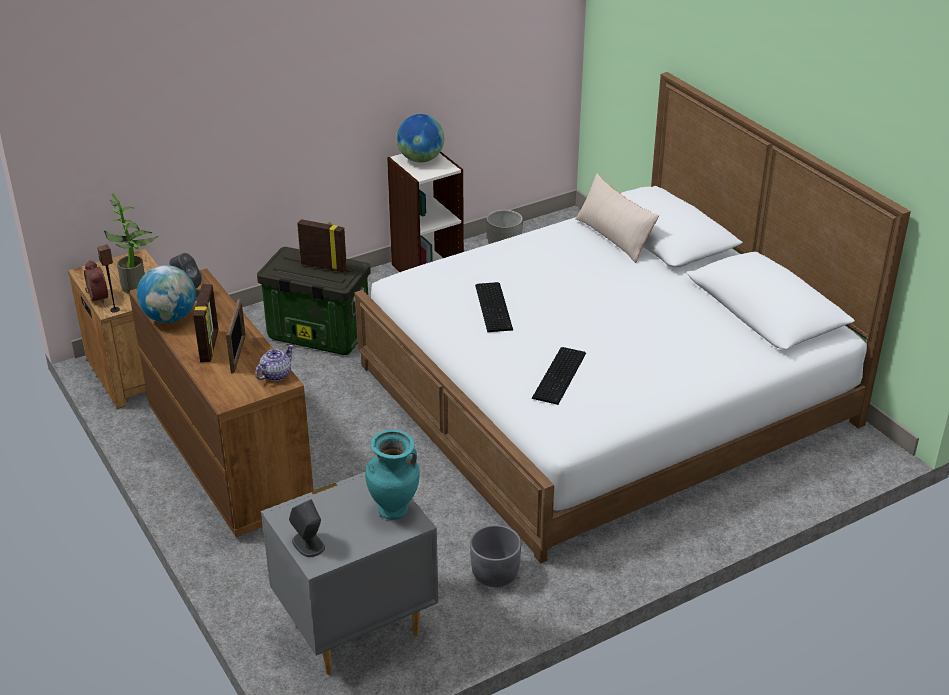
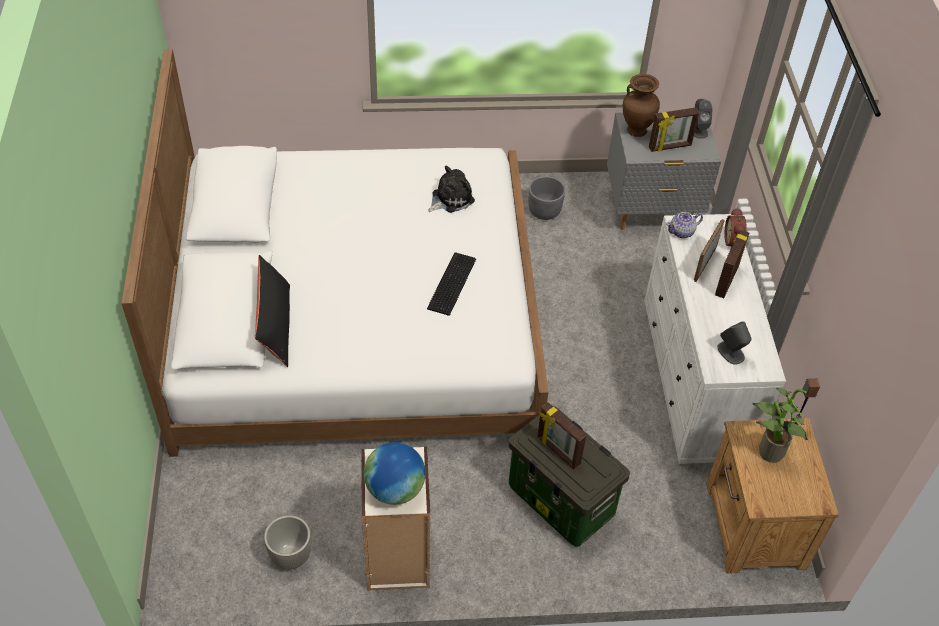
camera: 155 degrees left, 15 degrees up
(96, 298) = (811, 452): alarm clock -> alarm clock (734, 241)
(170, 318) = (753, 327): globe -> none
(228, 458) = (694, 380): brown dresser -> white dresser
(337, 505) = (670, 147): none -> picture frame
(393, 511) = (636, 130): turquoise vase -> brown vase
(561, 375) = (450, 198): keyboard -> plush toy
(614, 237) = (275, 325): beige pillow -> black pillow

